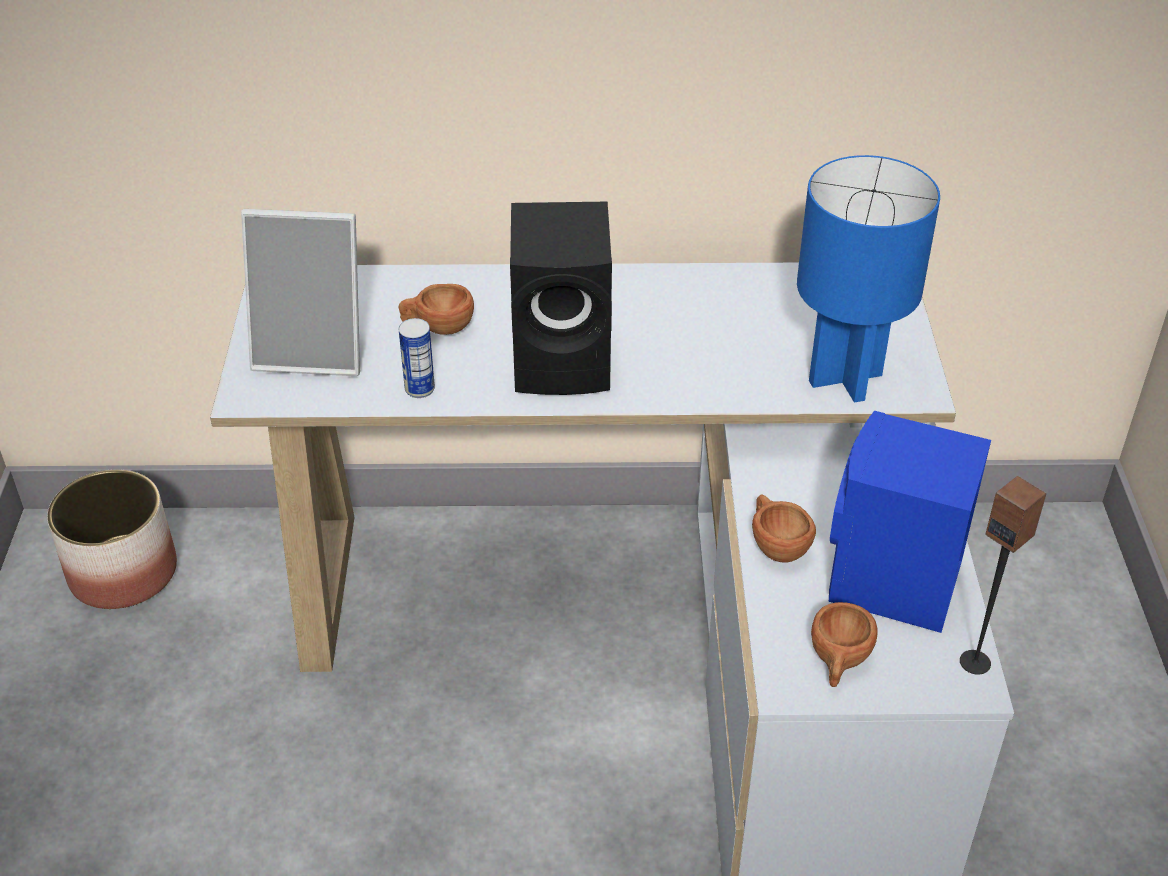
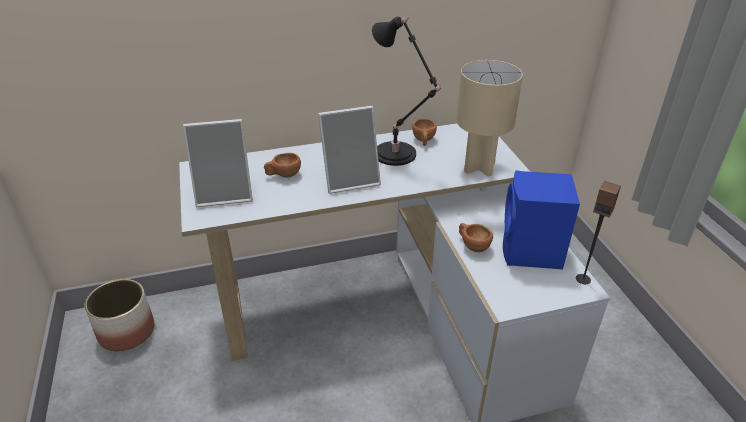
camera: 15 degrees left, 5 degrees down
(419, 389) = (285, 202): can -> none
(566, 360) = (350, 179): black speaker -> picture frame
(685, 320) = (397, 155): none -> black table lamp
(838, 662) = (524, 291): brown cup -> brown cup (424, 141)
(846, 377) = (479, 167): blue table lamp -> beige table lamp

